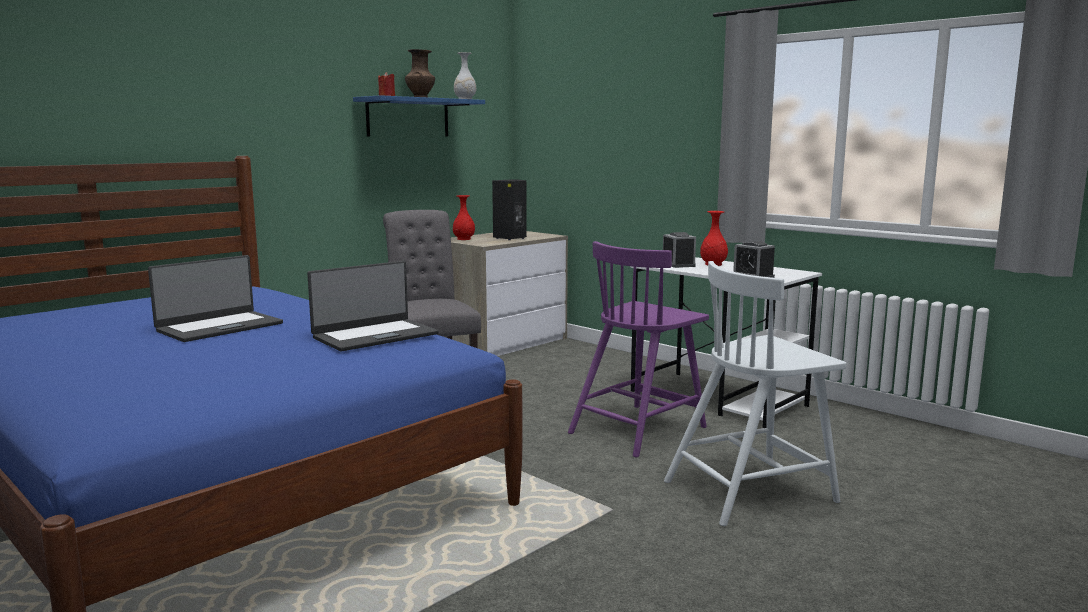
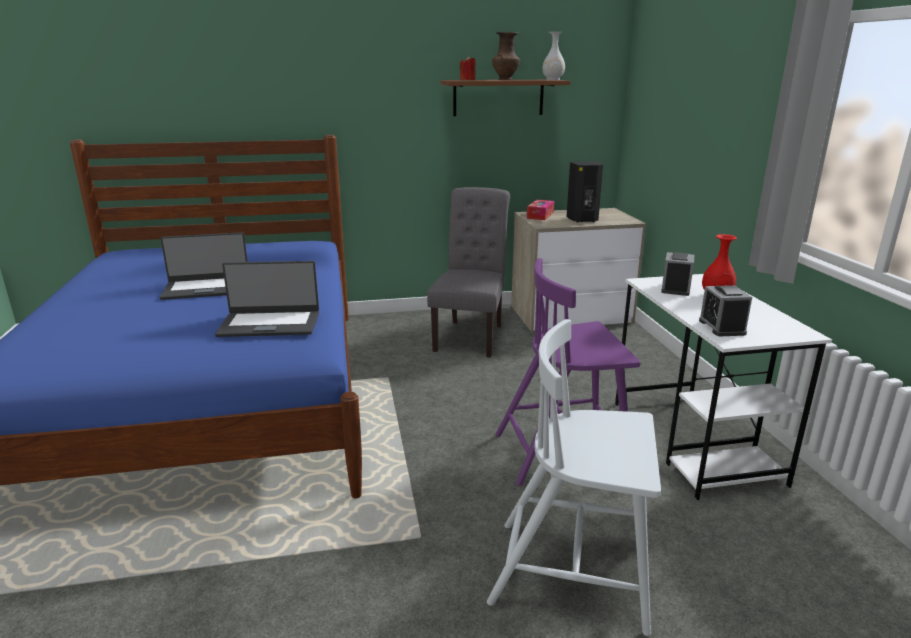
camera: 35 degrees right, 10 degrees up
(408, 117) = (498, 97): blue shelf -> brown shelf
(464, 239) = (540, 215): red vase -> tissue box

